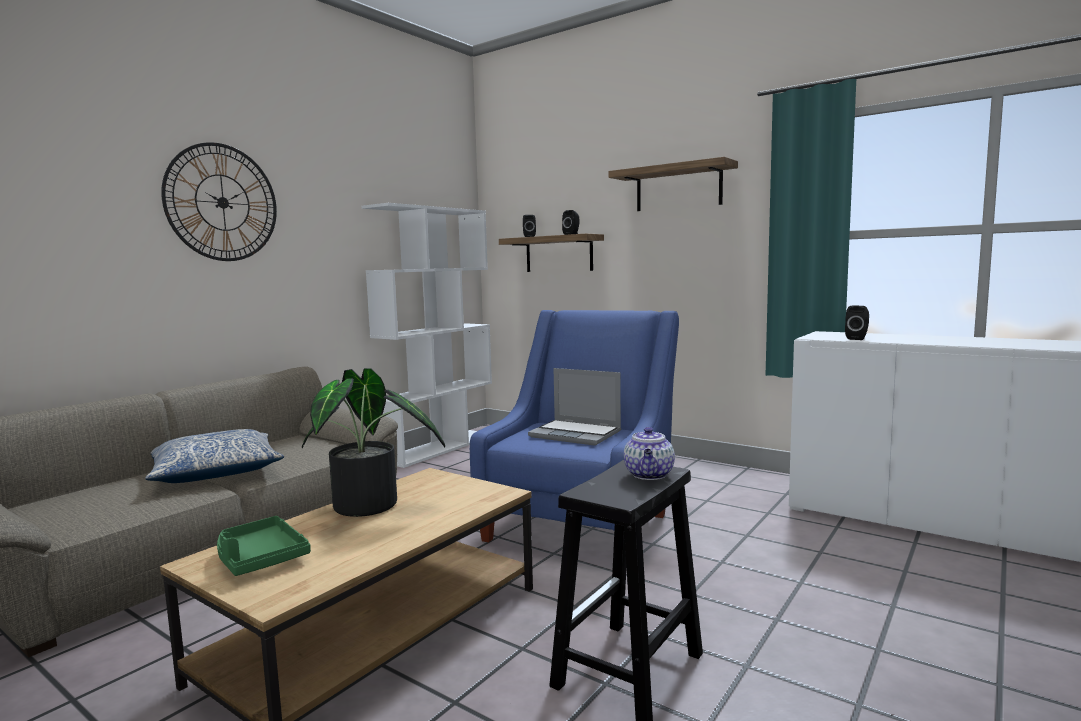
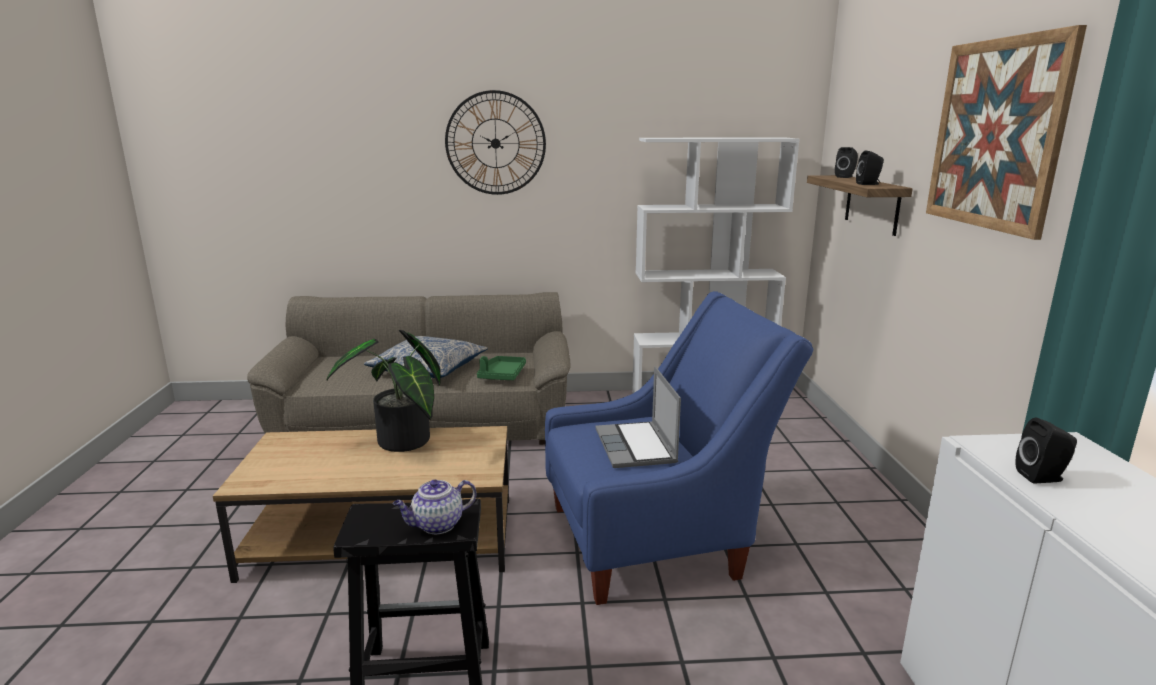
camera: 50 degrees right, 10 degrees up
(259, 558) = (293, 452): green tray -> green tray (502, 375)
(678, 188) = (996, 134): shelf -> picture

